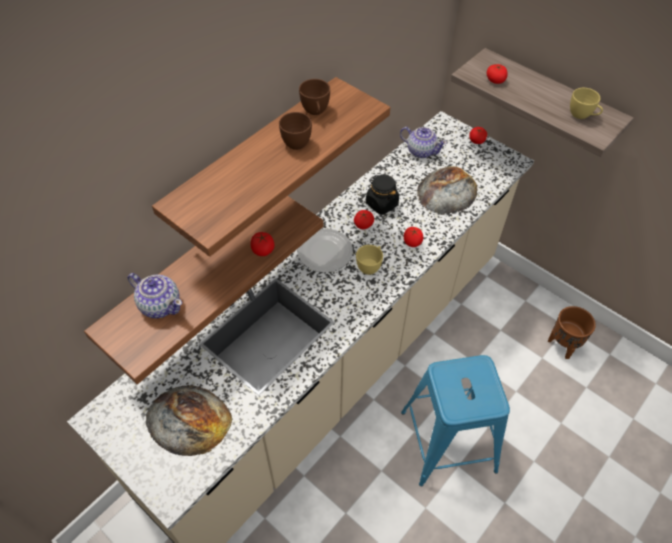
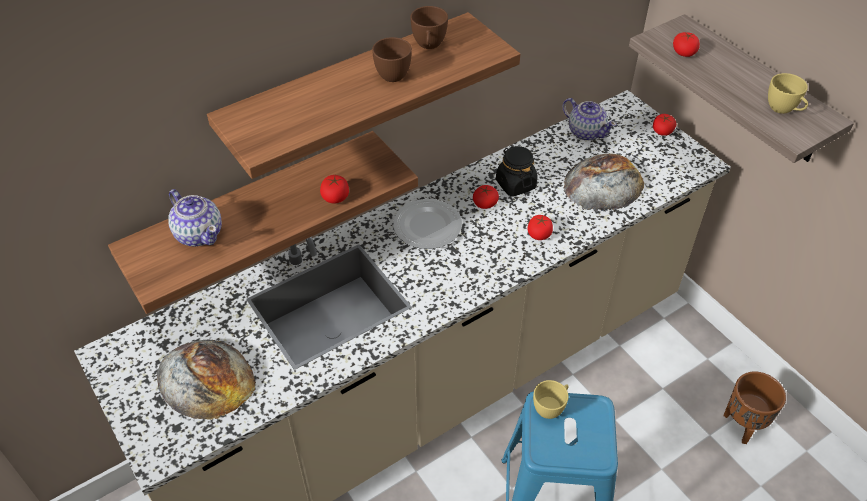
camera: 15 degrees right, 5 degrees down
(370, 266) = (477, 252): yellow cup -> yellow cup (551, 407)

